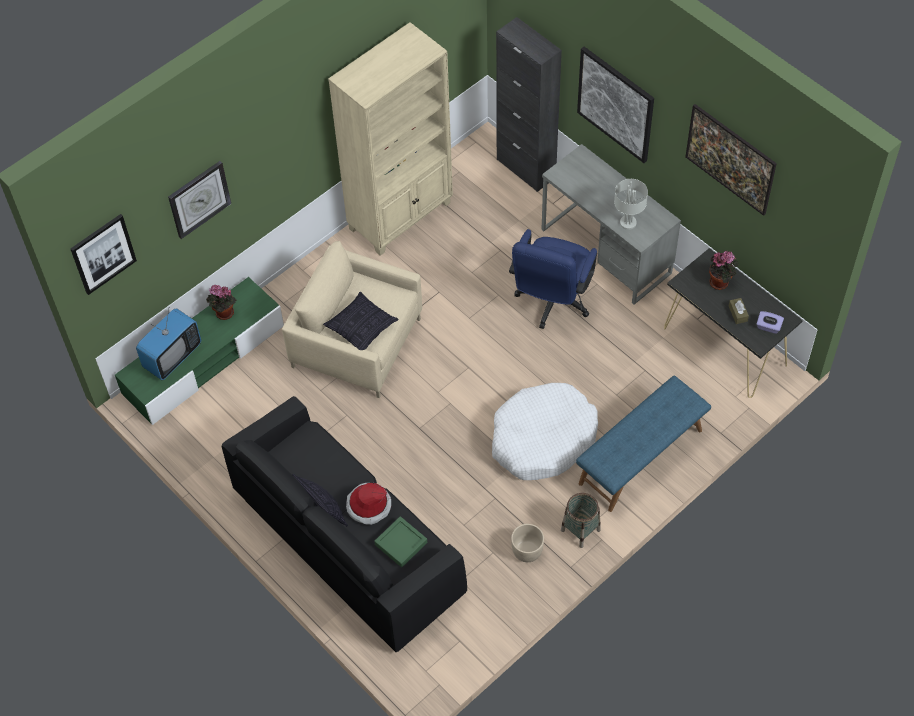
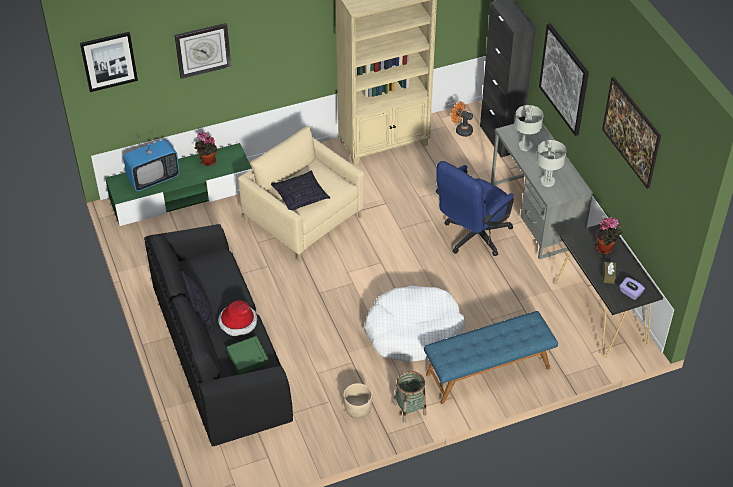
camera: 20 degrees right, 10 degrees down
(478, 171) = (461, 130): none -> orange fan
(585, 186) = (525, 146): none -> grey table lamp

